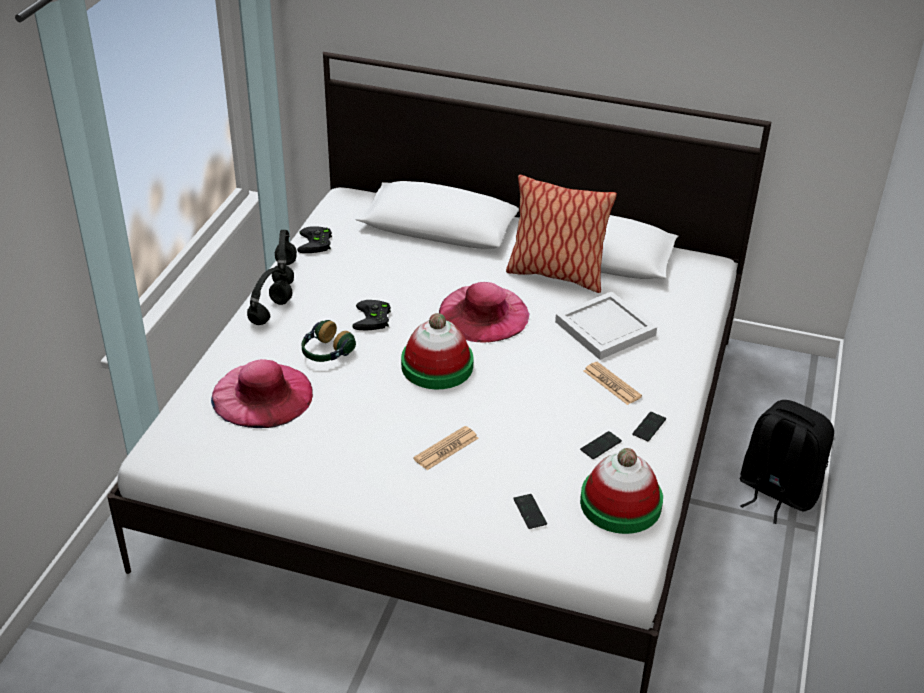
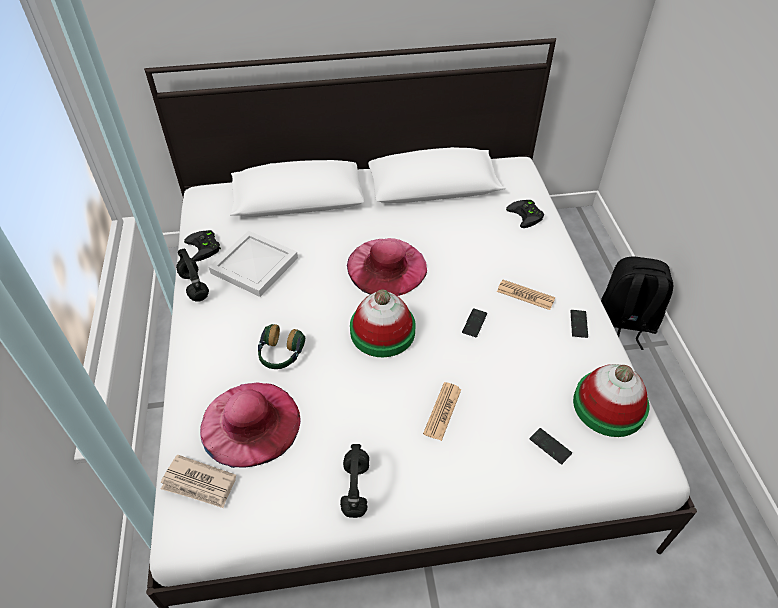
camera: 25 degrees left, 10 degrees up
(191, 423) = (199, 483): none -> newspaper
(271, 311) = (204, 330): black headphones -> black headphones (355, 488)
(373, 319) = (300, 305): black game controller -> black game controller (527, 215)
(555, 274) = (417, 211): pillow -> none
(600, 446) = (557, 356): phone -> phone (474, 323)
(605, 329) = (486, 247): white tray -> white tray (255, 266)

